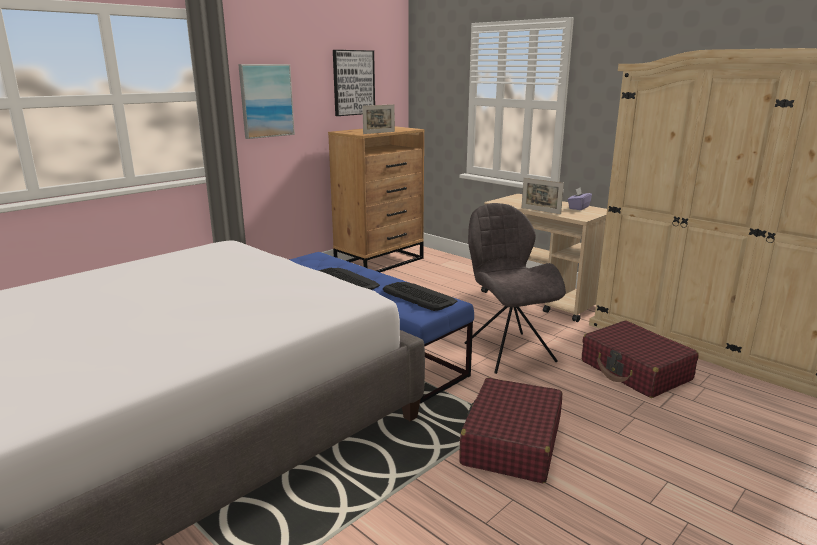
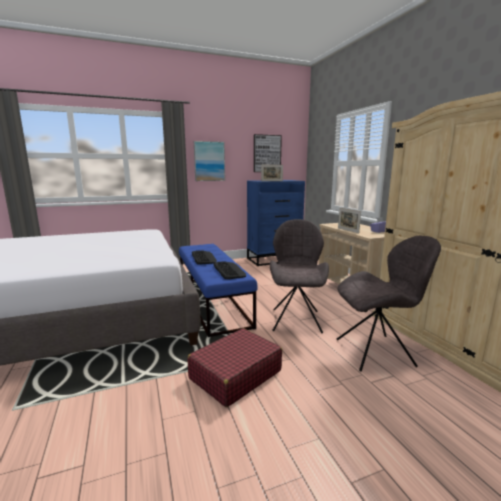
camera: 25 degrees right, 5 degrees down
(380, 262) = (274, 259): brown dresser -> blue dresser
(635, 371) = (377, 352): red suitcase -> grey chair

